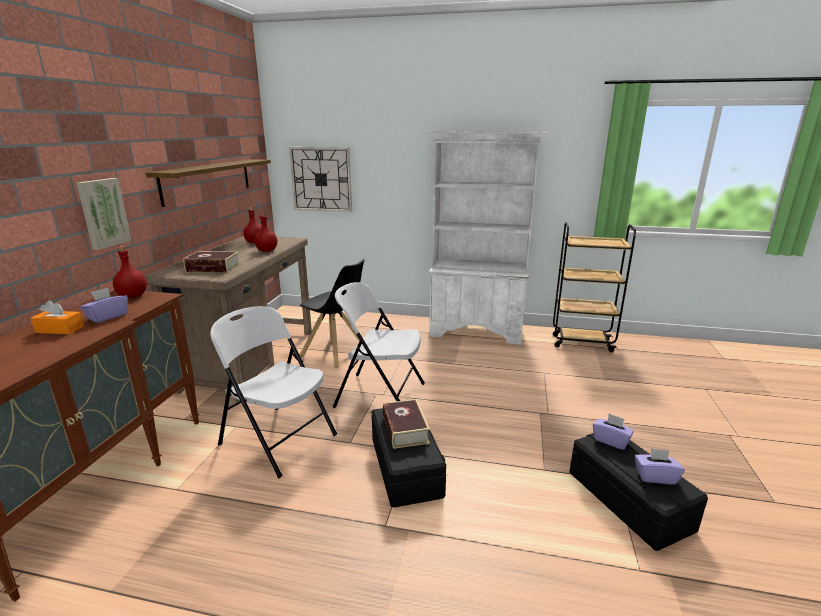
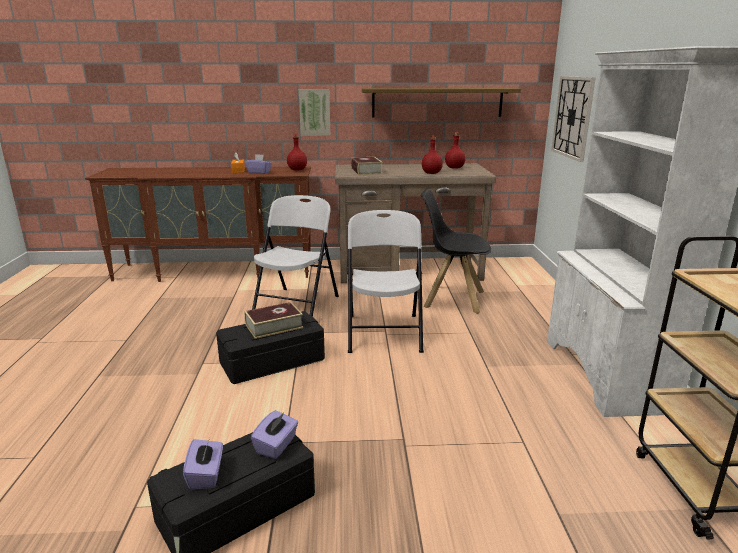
camera: 75 degrees right, 0 degrees up
(335, 352) = (452, 299): black chair -> black chair turned 90 degrees clockwise

